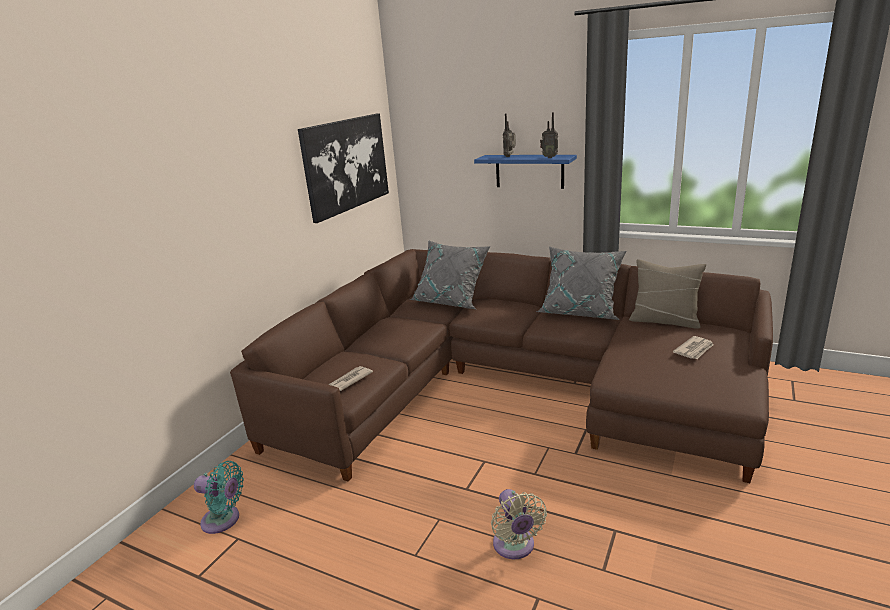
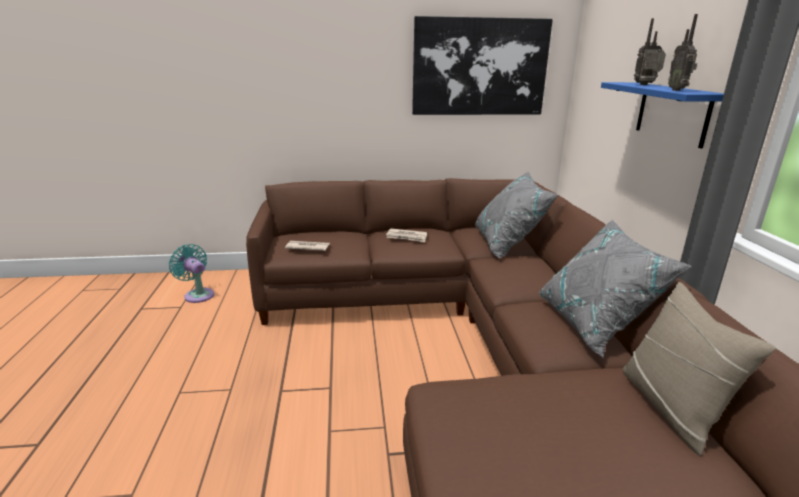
camera: 55 degrees right, 0 degrees up
(224, 520) = (197, 294): turquoise fan -> turquoise fan turned 150 degrees clockwise
(515, 547) = (204, 453): beige fan -> none
(694, 350) = (596, 460): newspaper -> newspaper (407, 237)

